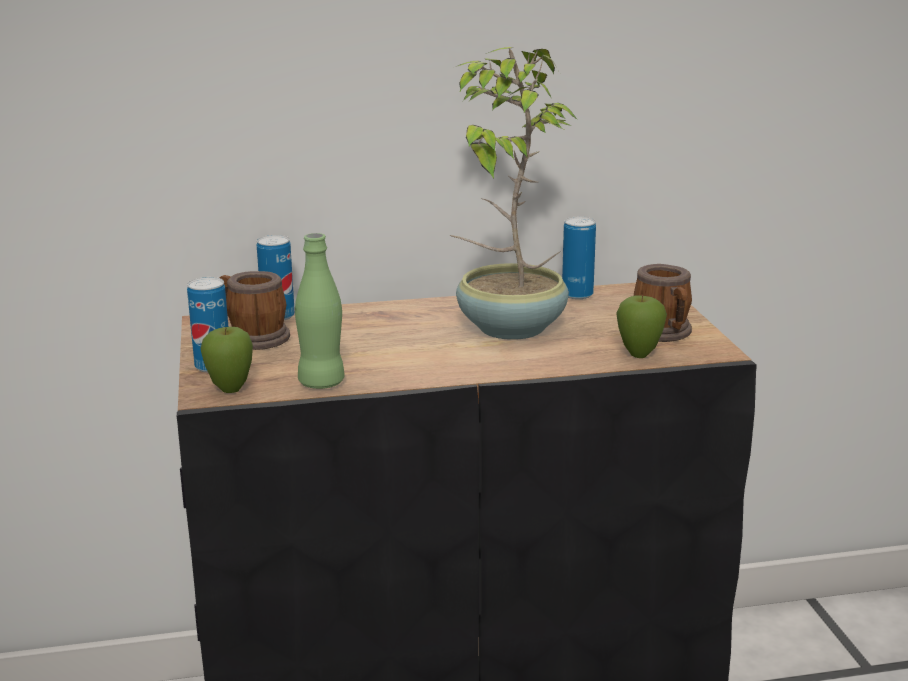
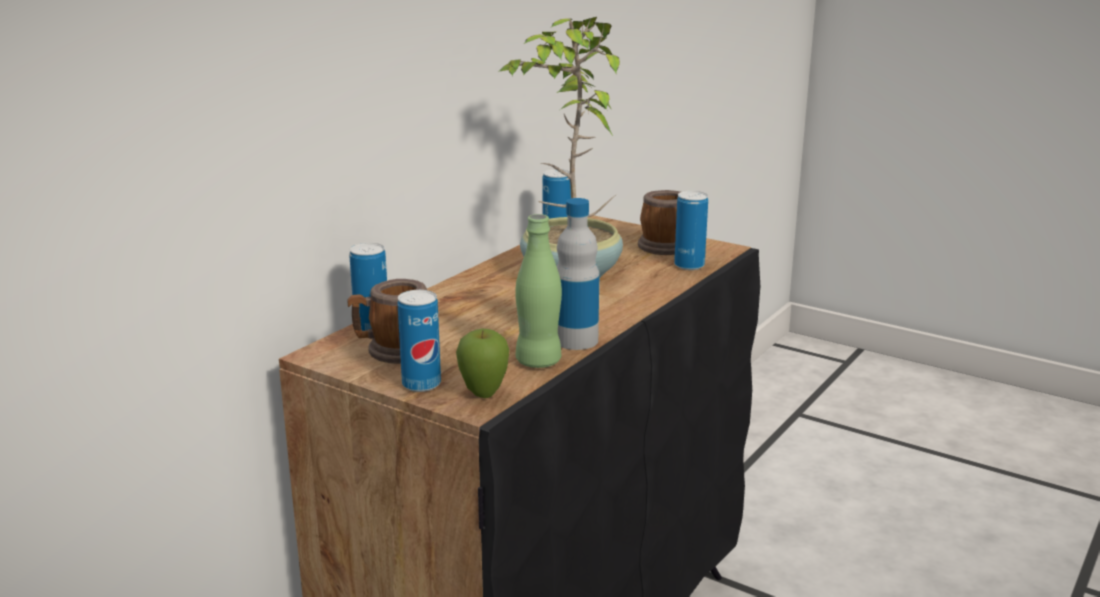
camera: 45 degrees left, 0 degrees up
(386, 378) = (576, 340): none -> bottle
(639, 355) = (689, 265): apple -> can

